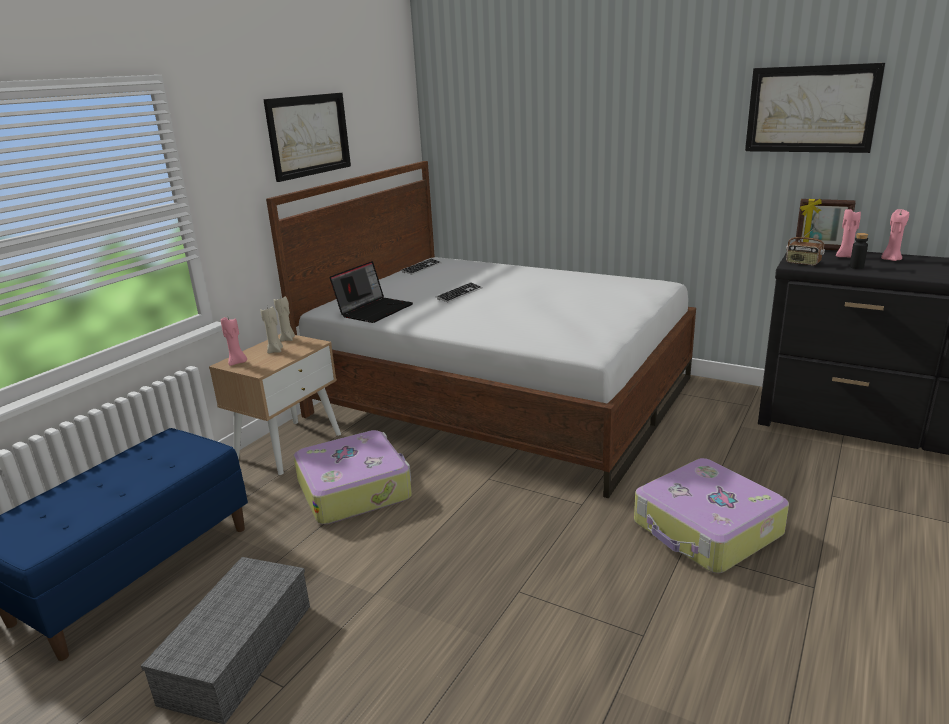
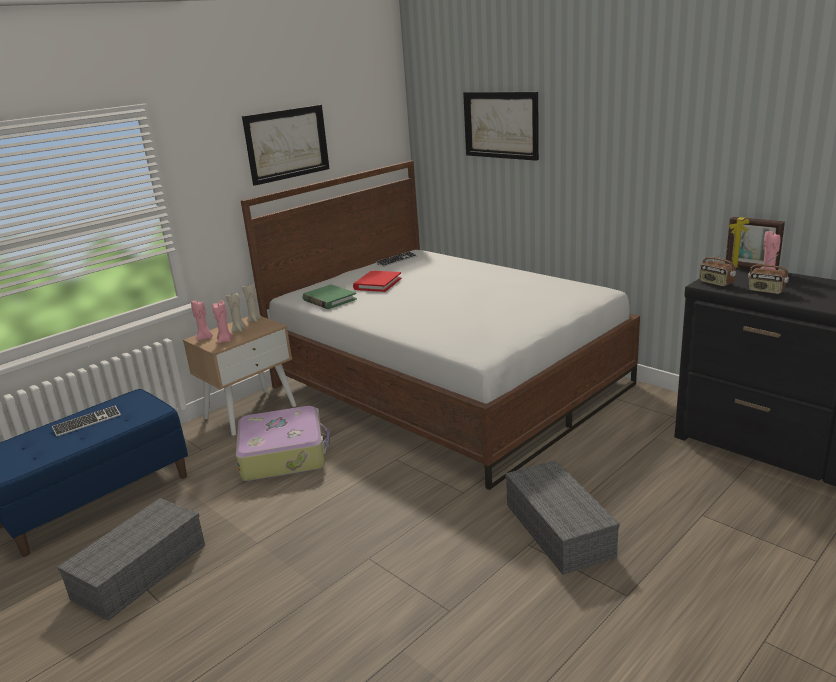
camera: 15 degrees right, 0 degrees up
(374, 310) = (329, 299): laptop -> green book
(418, 291) = (377, 284): none -> red book
(459, 294) = (410, 289): keyboard -> keyboard (87, 422)
(706, 530) = (560, 530): suitcase -> grey storage box
(811, 109) = (742, 128): picture -> picture (501, 125)
(856, 267) = (766, 291): black bottle -> radio
(890, 259) = (811, 285): pink candle -> pink candle (225, 341)

